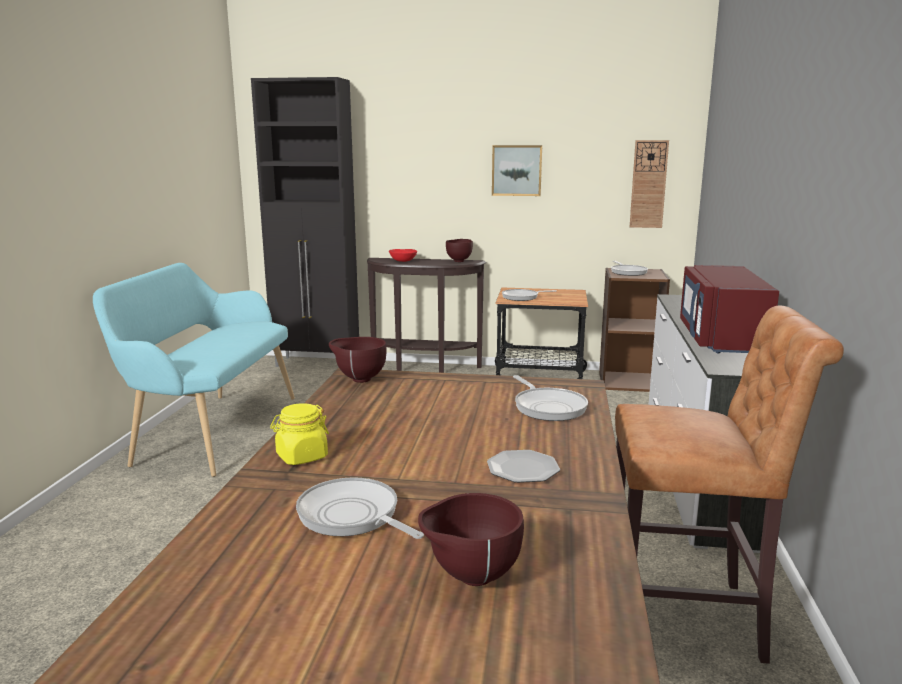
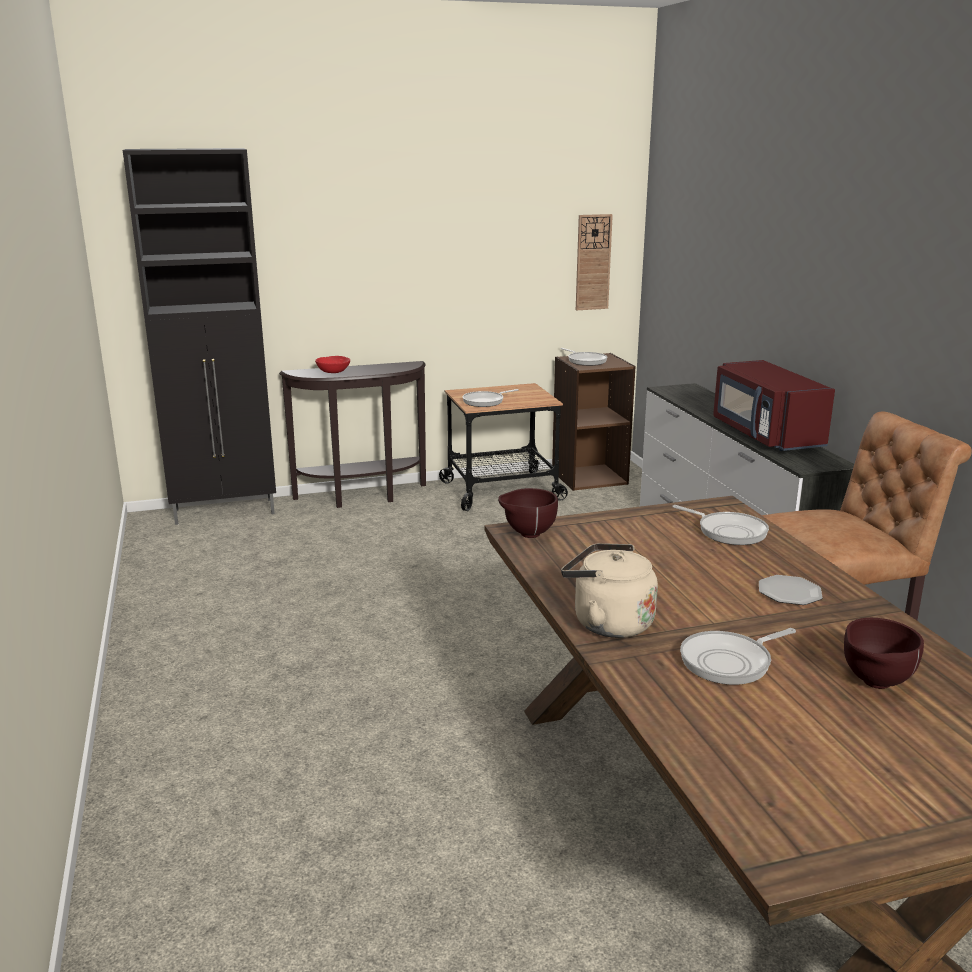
camera: 25 degrees left, 5 degrees up
(210, 430) = (190, 621): turquoise bench -> none
(301, 457) = (607, 623): yellow jar -> beige kettle
(352, 516) = (730, 662): frying pan -> frying pan turned 45 degrees counterclockwise
(459, 261) = (398, 365): brown bowl -> none
(516, 170) = (454, 253): picture -> none

